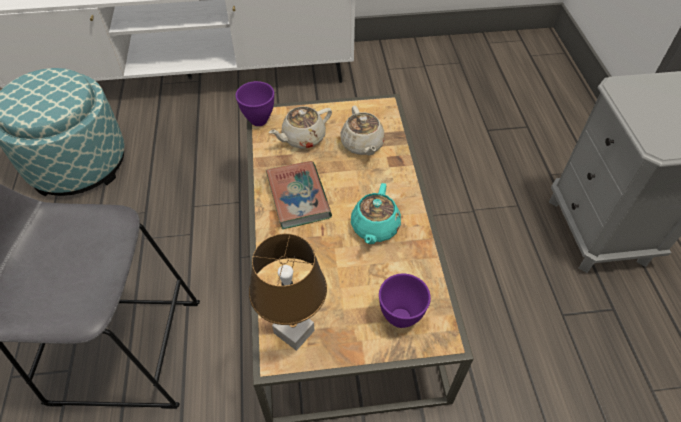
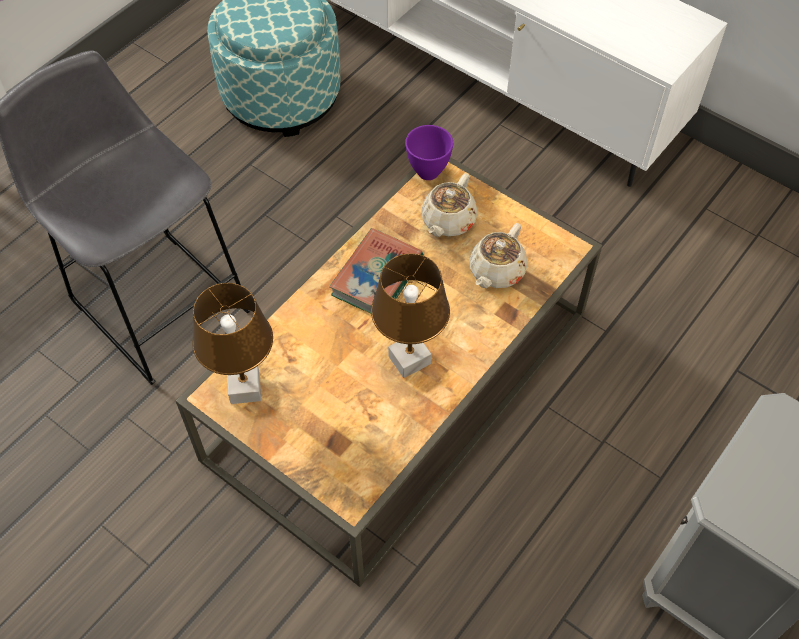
camera: 45 degrees right, 5 degrees up
(302, 138) = (447, 221): beige teapot -> beige teapot turned 75 degrees counterclockwise
(374, 227) = (409, 359): turquoise teapot -> brown table lamp
(401, 317) = (338, 452): purple bowl -> none

